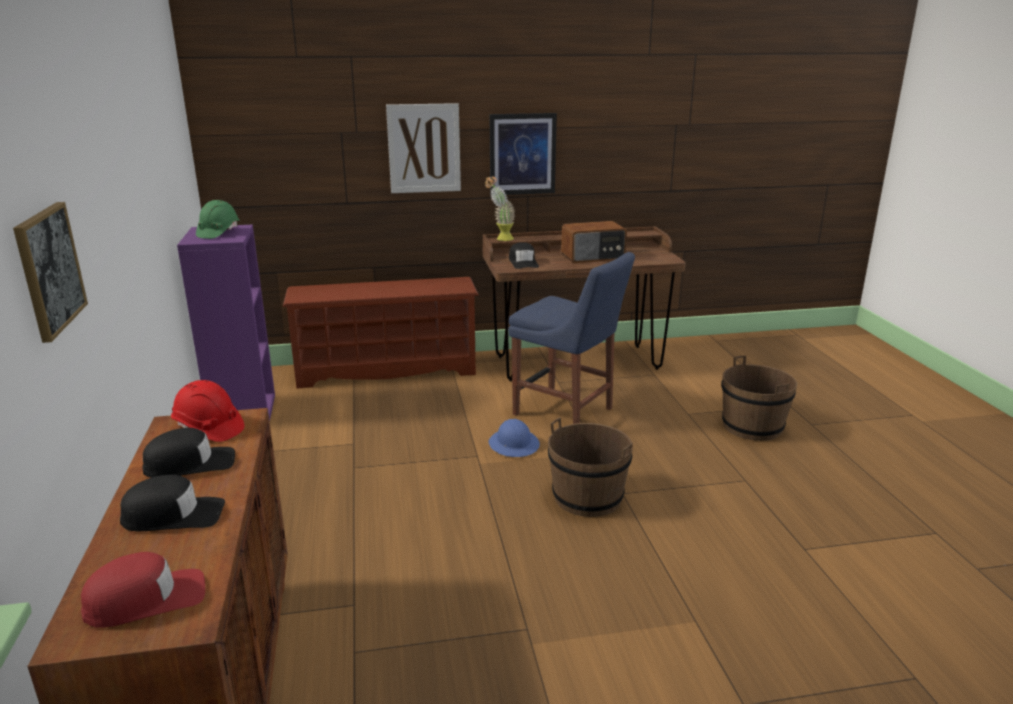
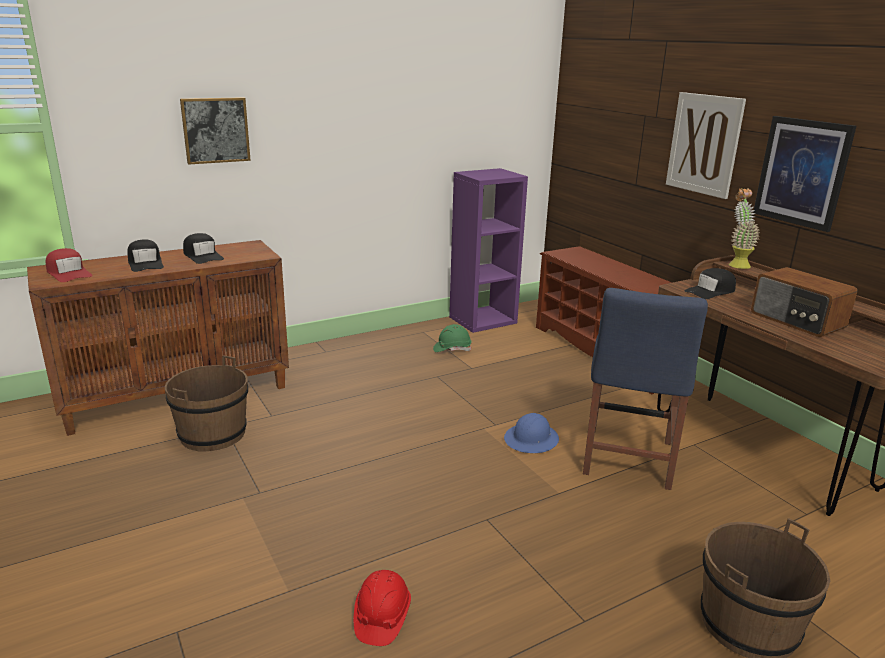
camera: 70 degrees right, 0 degrees up
(208, 428) = (247, 251): red hard hat -> red hard hat (381, 617)
(218, 233) = (493, 173): green hard hat -> green hard hat (452, 349)
(587, 497) = (465, 497): brown bucket -> brown bucket (212, 434)

